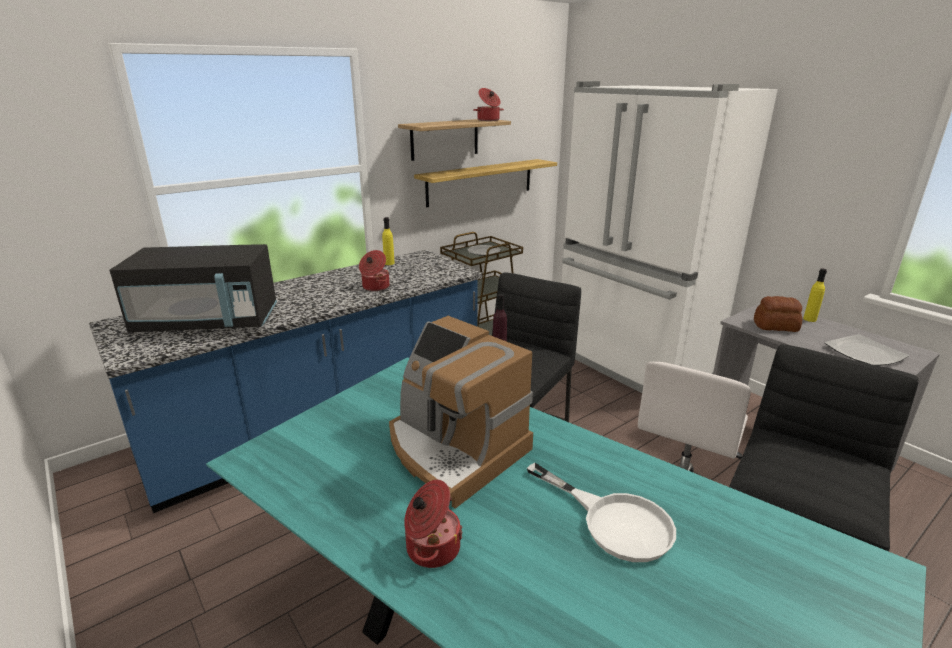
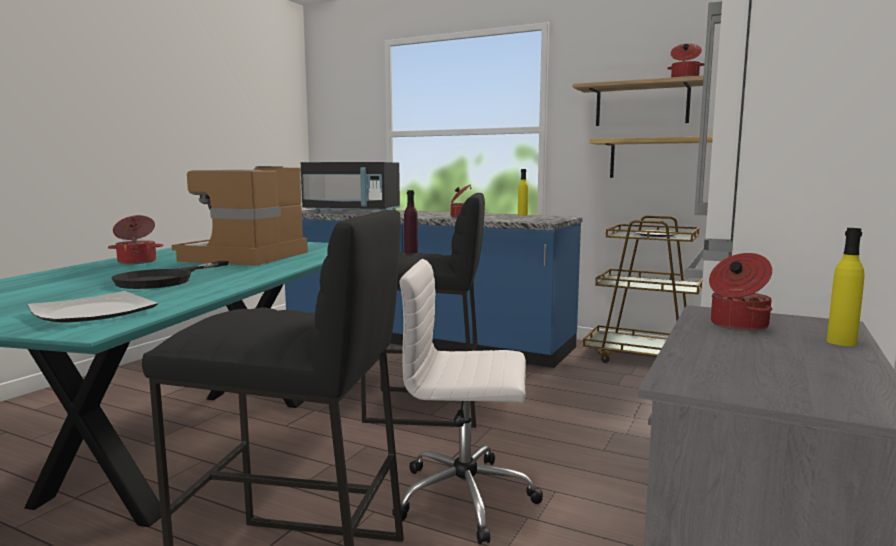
camera: 65 degrees right, 15 degrees down
(208, 322) = (352, 212): black microwave -> black microwave turned 45 degrees counterclockwise
(613, 521) = (164, 280): white frying pan -> black frying pan
(776, 326) = (737, 325): bread -> cooking pot
(864, 353) = (746, 369): plate -> plate (95, 312)

